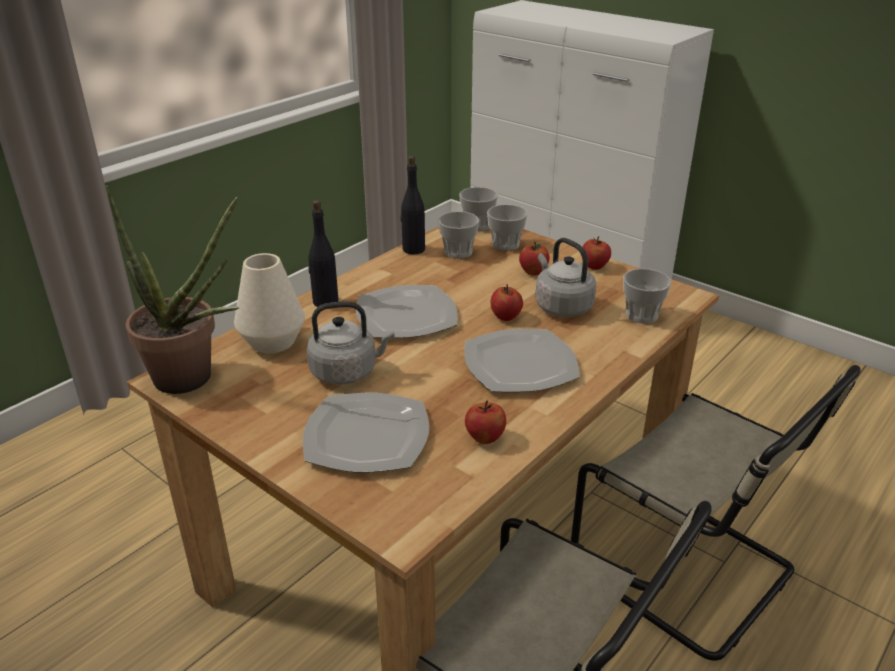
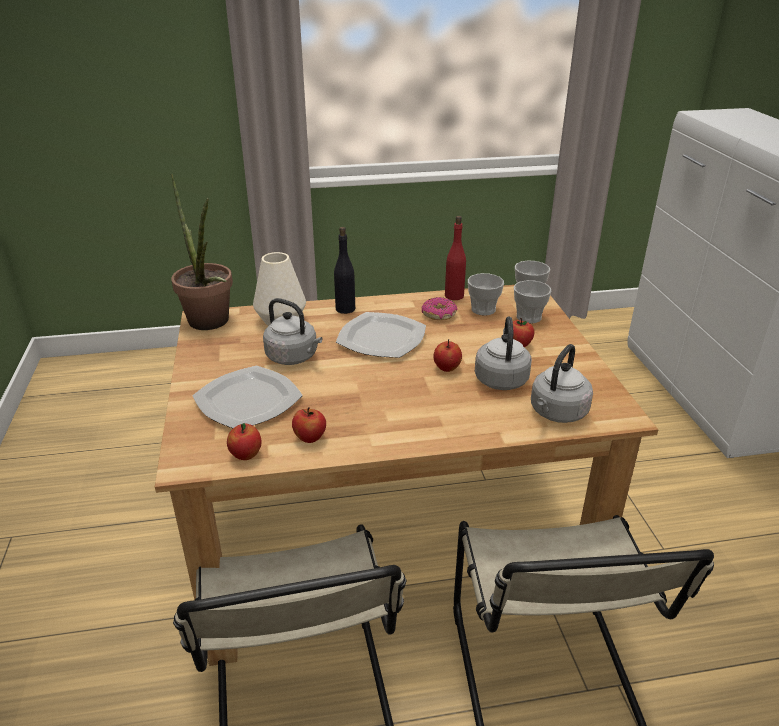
camera: 40 degrees right, 0 degrees up
(413, 249) = (454, 296): black bottle -> red bottle
(426, 272) = (439, 314): none -> donut
(521, 364) = (407, 404): plate -> none
(594, 266) = (577, 361): apple -> apple (246, 455)
(641, 315) = (557, 413): cup -> grey kettle

